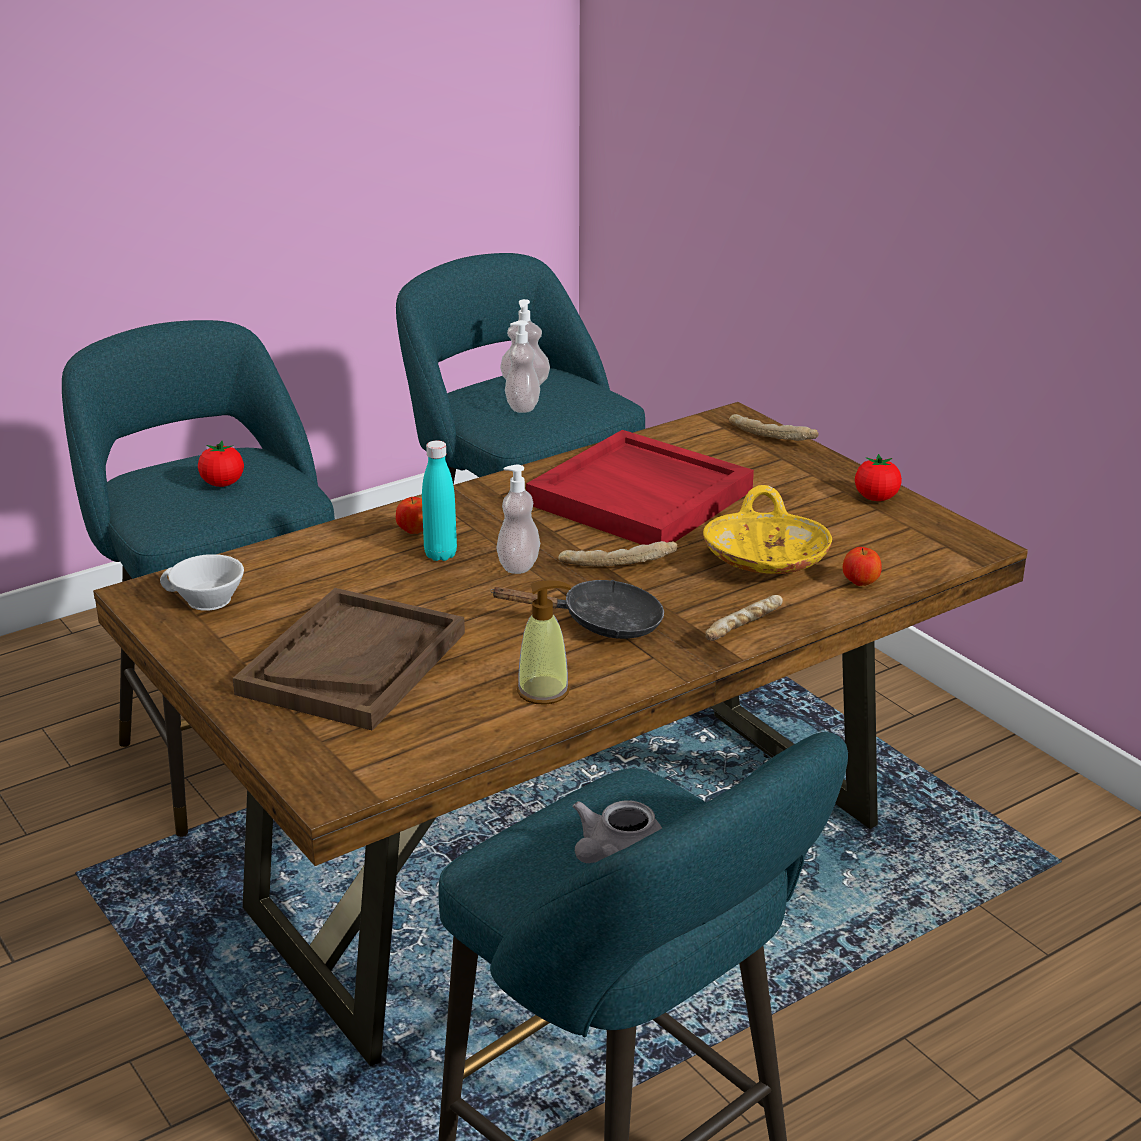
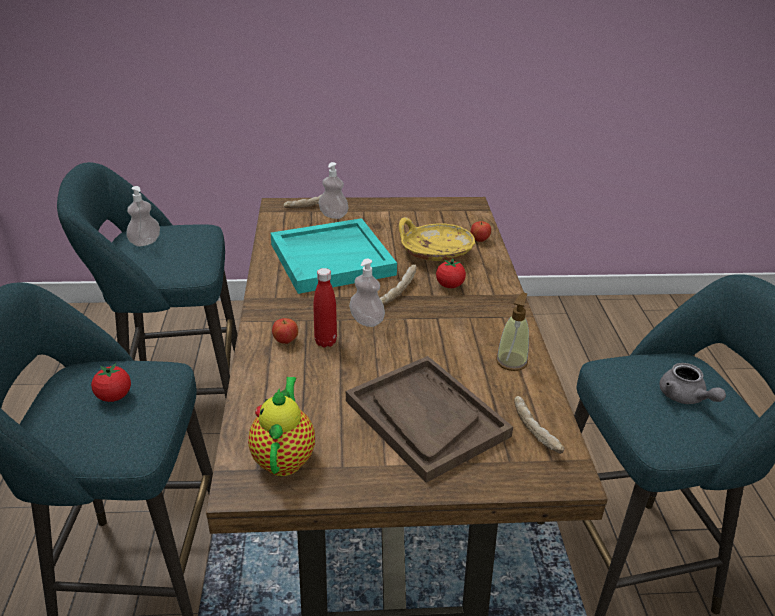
camera: 60 degrees left, 5 degrees up
(205, 601) = (284, 457): white cup -> teapot
(440, 555) = (325, 342): turquoise bottle -> red bottle
(522, 407) = (173, 253): soap dispenser -> soap dispenser (333, 215)
(601, 623) = (455, 319): black frying pan -> none
(642, 497) = (332, 258): red tray -> turquoise tray
(744, 629) = (496, 283): bread -> bread (536, 430)
(876, 498) = (405, 206): tomato -> tomato (449, 285)

